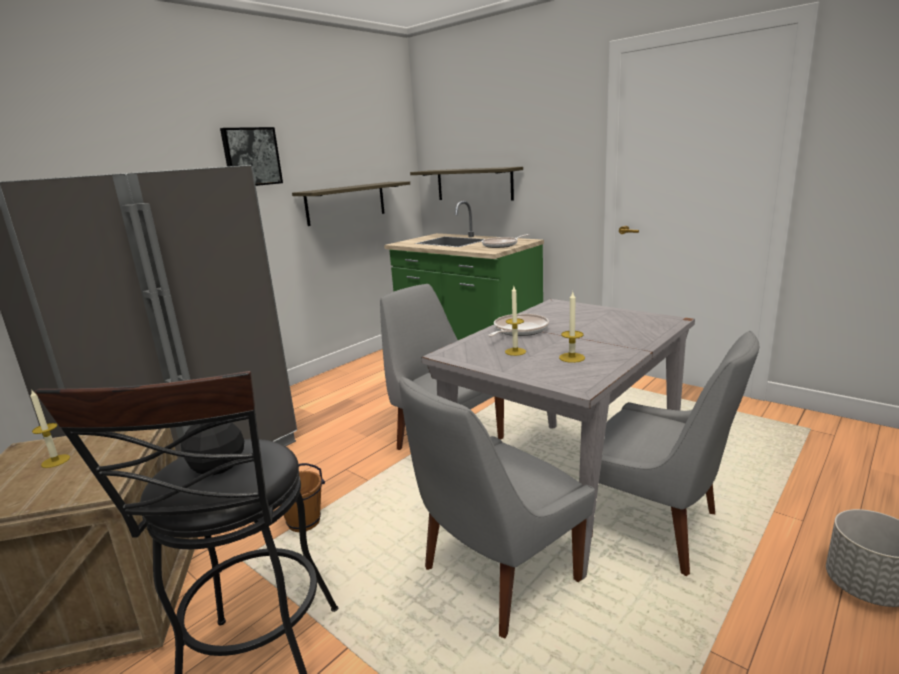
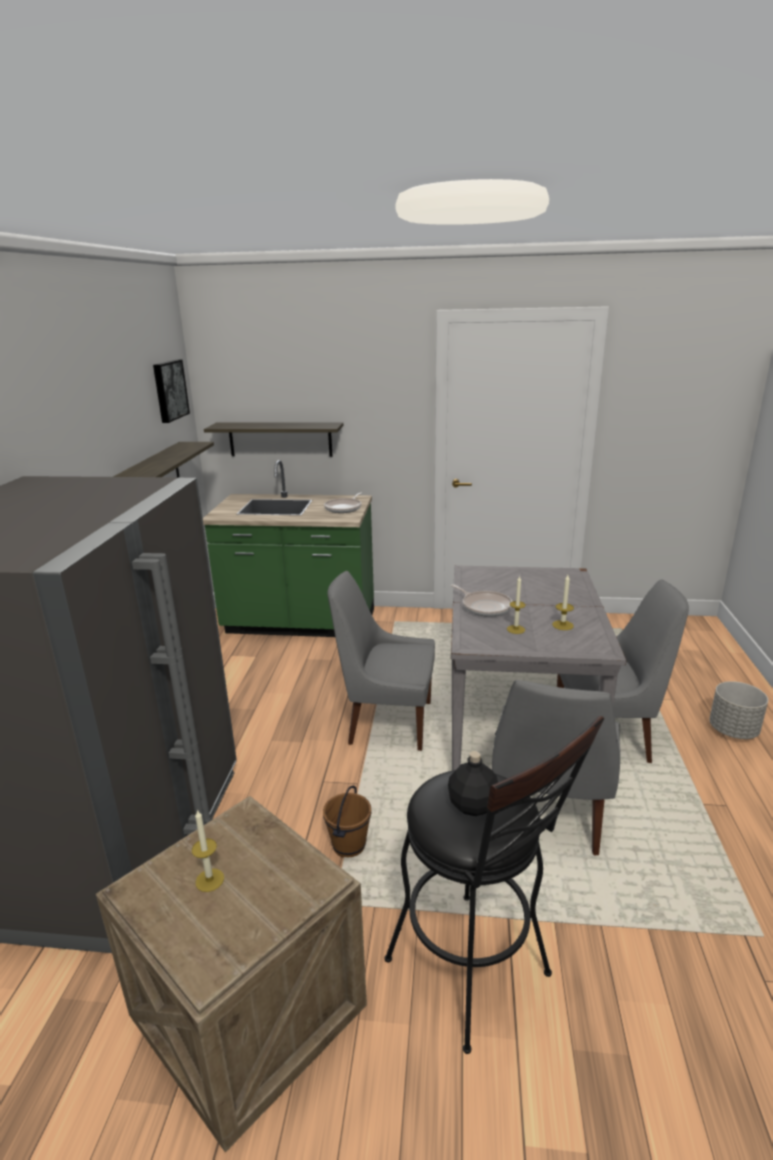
camera: 35 degrees left, 5 degrees up
(251, 157) = (75, 442): picture -> picture (169, 390)
(519, 330) = (484, 606): frying pan -> frying pan turned 135 degrees clockwise

